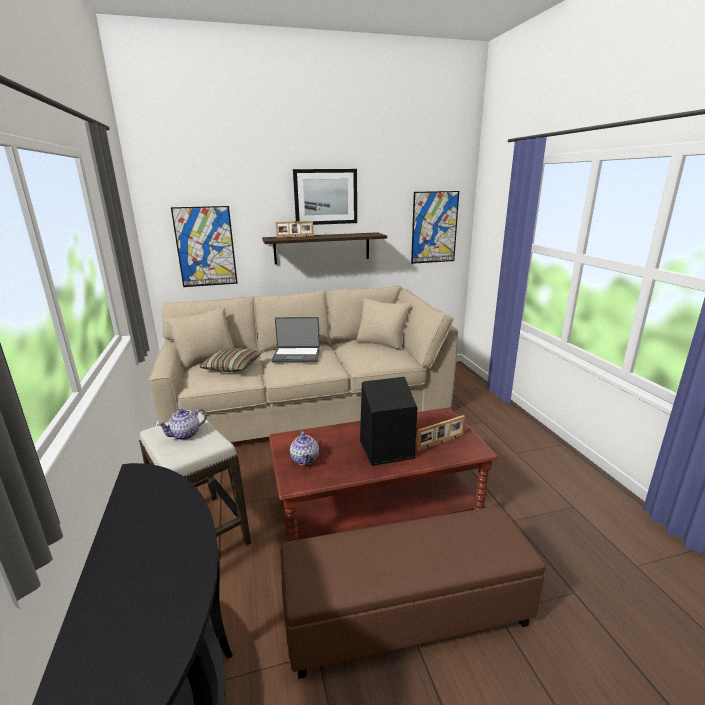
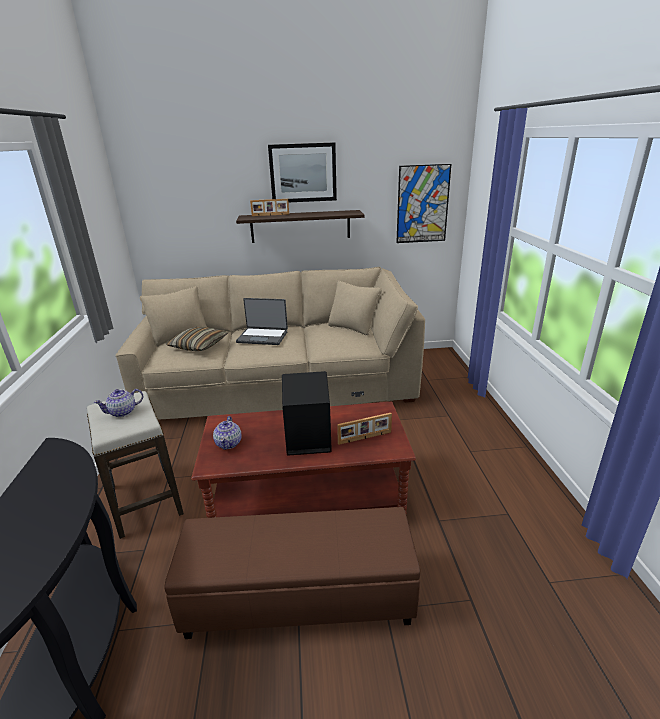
camera: 10 degrees right, 5 degrees up
(205, 247) = (183, 225): picture -> none

